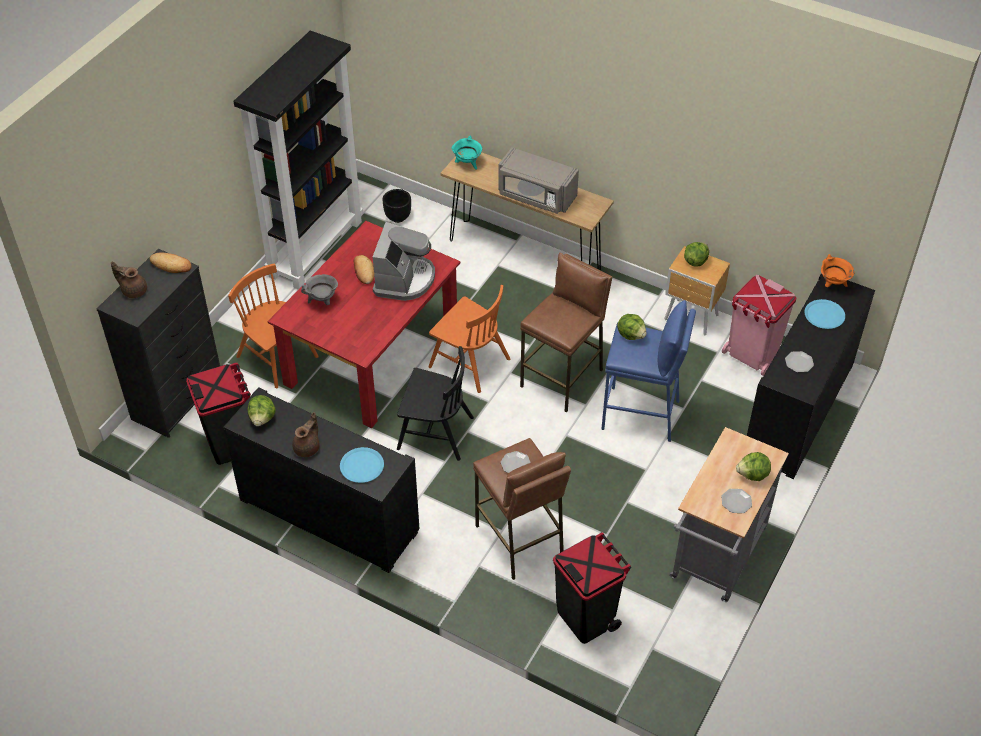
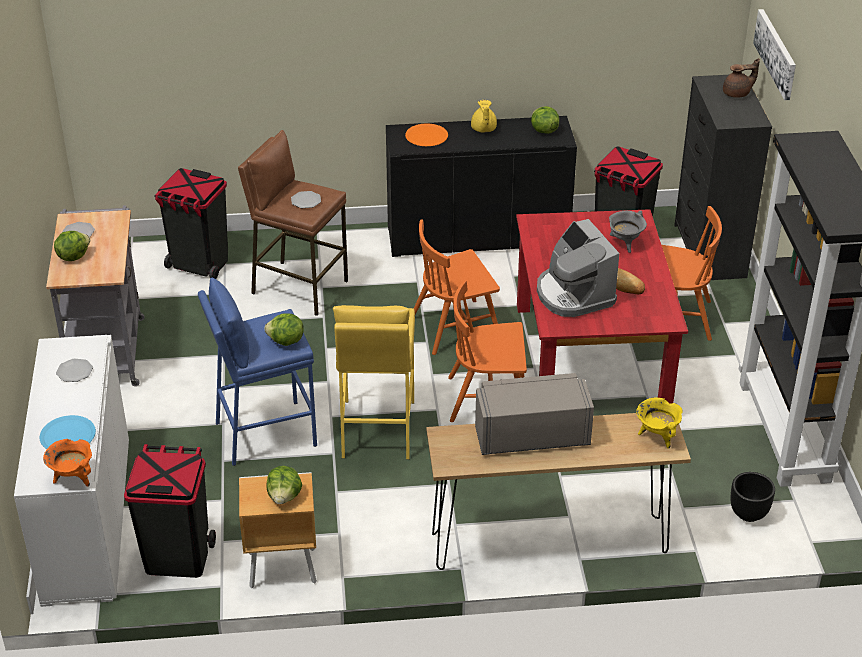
camera: 145 degrees right, 10 degrees down
(120, 227) = (776, 53): none -> picture
(171, 265) = (739, 120): bread -> none
(307, 448) = (483, 129): brown teapot -> yellow teapot
(361, 466) = (426, 136): blue plate -> orange plate
(435, 433) = (455, 327): black chair -> orange chair
(467, 164) = (657, 436): turquoise cooking pot -> yellow cooking pot
(563, 378) = (377, 429): brown stool -> yellow stool
(751, 355) = (177, 557): pink trash can -> black trash can
(798, 410) = (87, 519): black cabinet -> white cabinet

